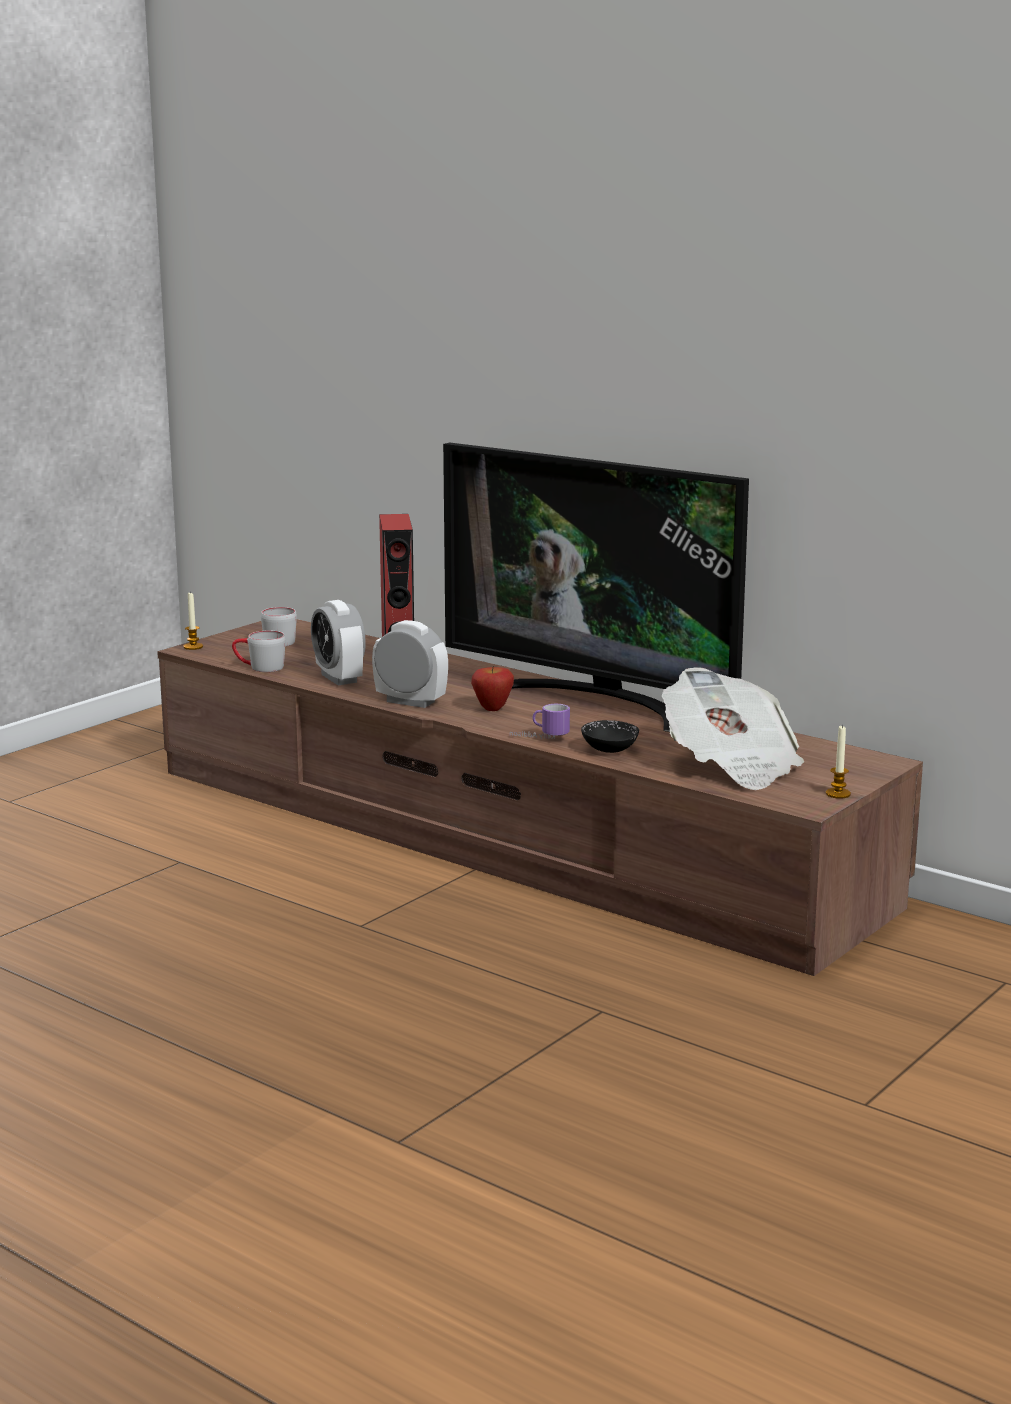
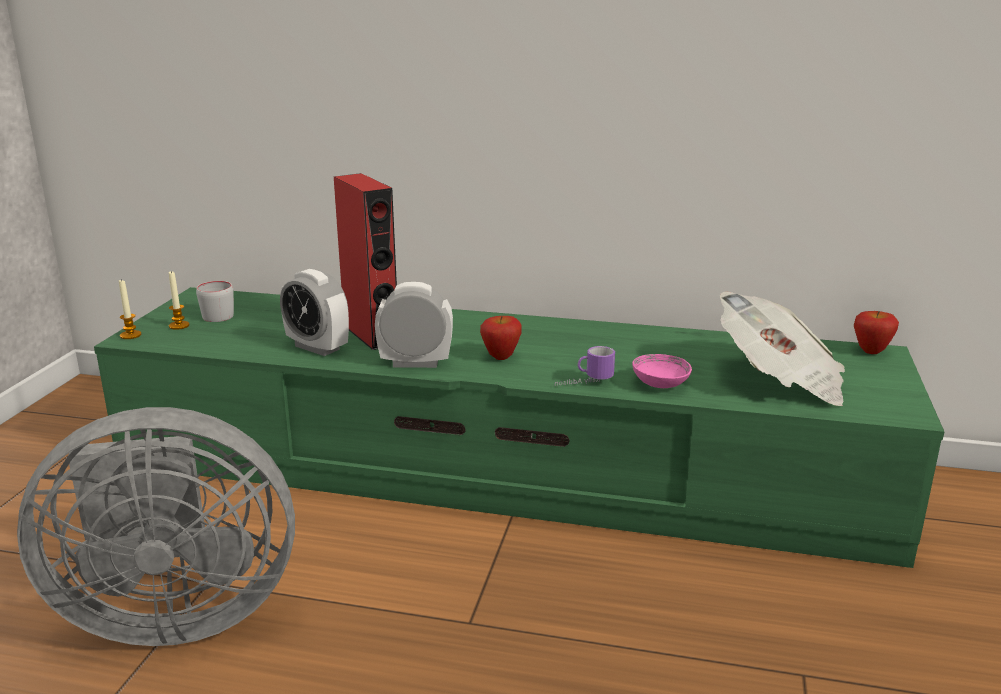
camera: 25 degrees left, 5 degrees up
(140, 874) = (173, 613): none -> grey fan
(259, 667) = (223, 348): grey mug -> none
(506, 833) = (501, 465): brown tv stand -> green tv stand
(593, 701) = (576, 332): television -> none
(609, 750) = (660, 384): black bowl -> pink bowl
(838, 794) = (906, 395): candle -> candle (179, 326)
(872, 759) = (871, 351): none -> apple

